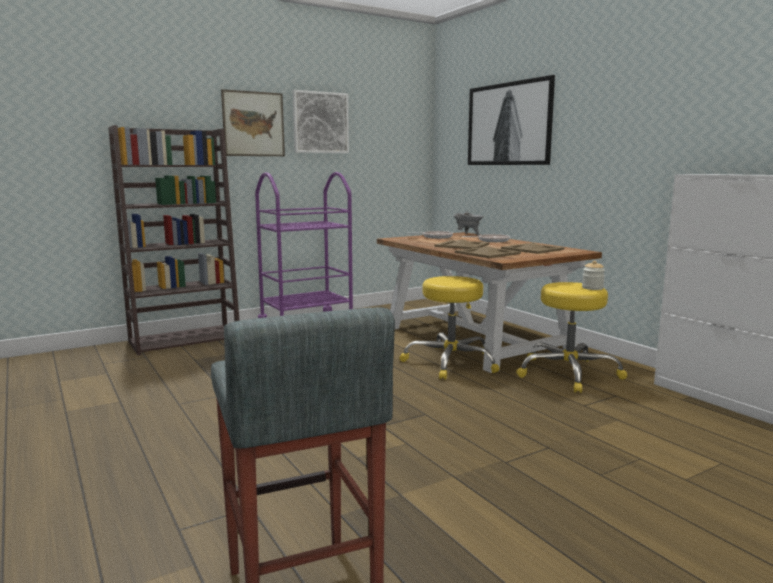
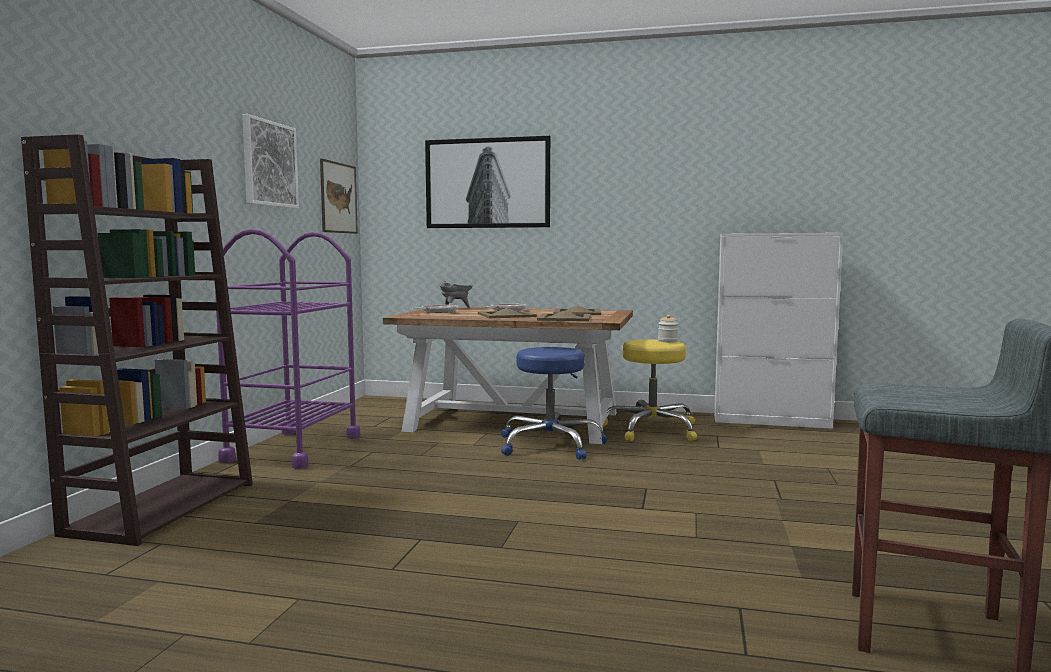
camera: 45 degrees left, 5 degrees down
(253, 124) = (204, 157): picture -> picture (338, 198)
(451, 362) = (550, 445): yellow stool -> blue stool

